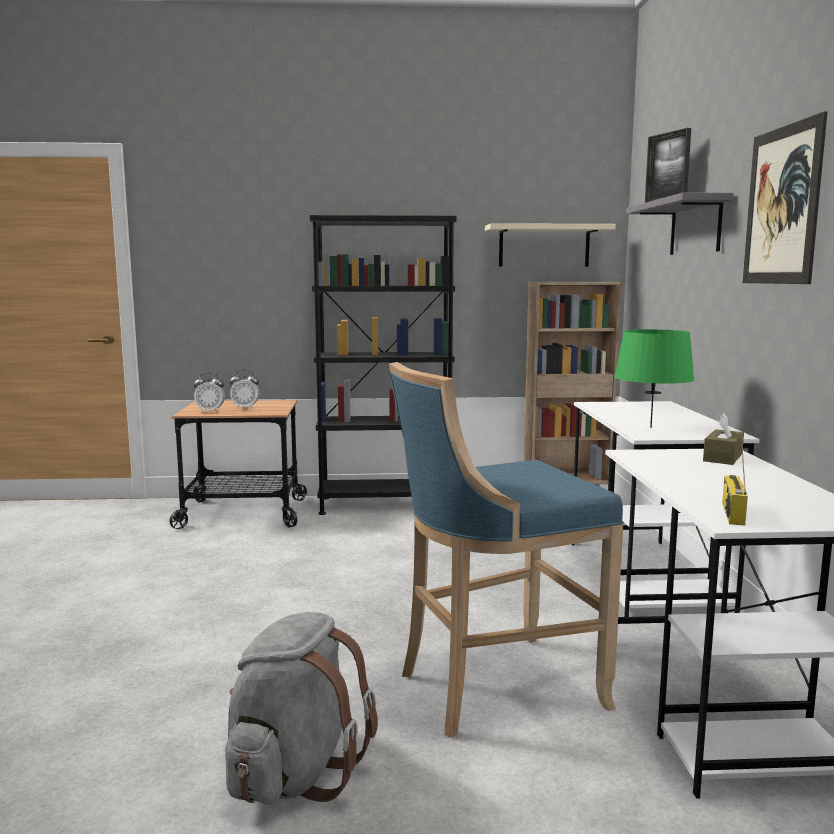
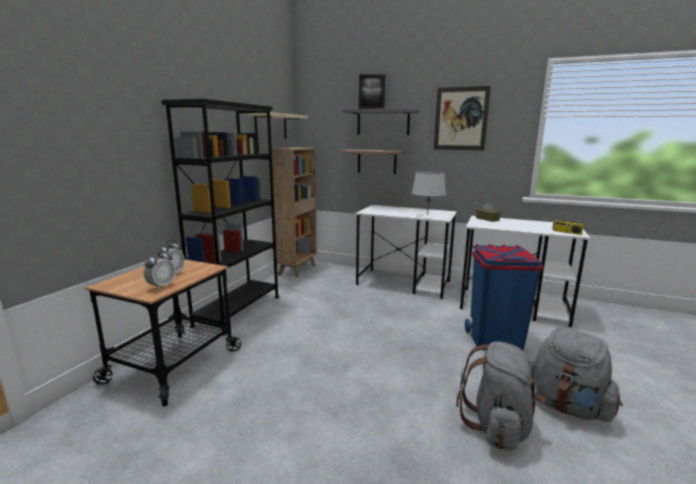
camera: 65 degrees left, 5 degrees up
(209, 704) = (498, 426): none -> grey backpack
(493, 688) = (494, 340): blue stool -> blue trash can
(651, 427) = (427, 215): green table lamp -> grey table lamp
(685, 310) = (376, 161): none -> shelf

